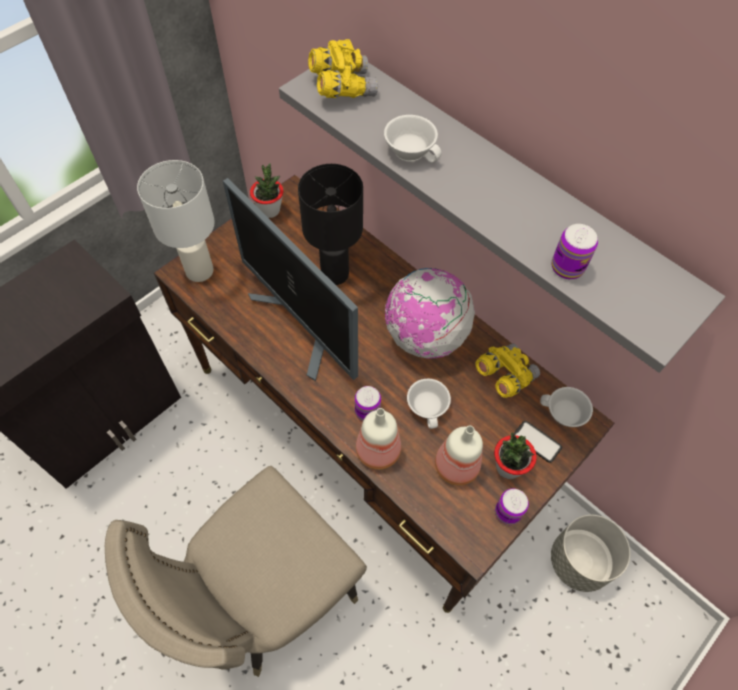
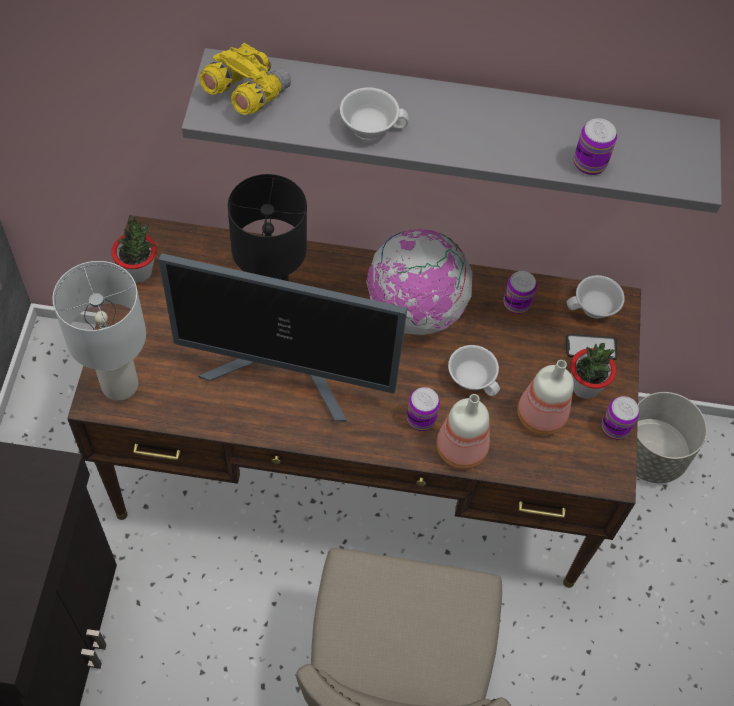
camera: 40 degrees left, 0 degrees up
(504, 375) = (516, 303): yellow binoculars -> can

